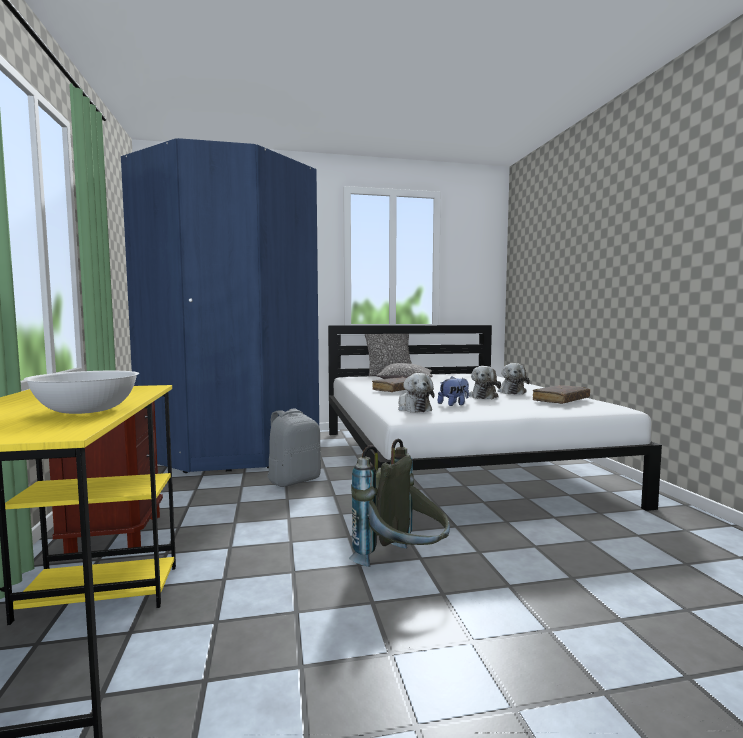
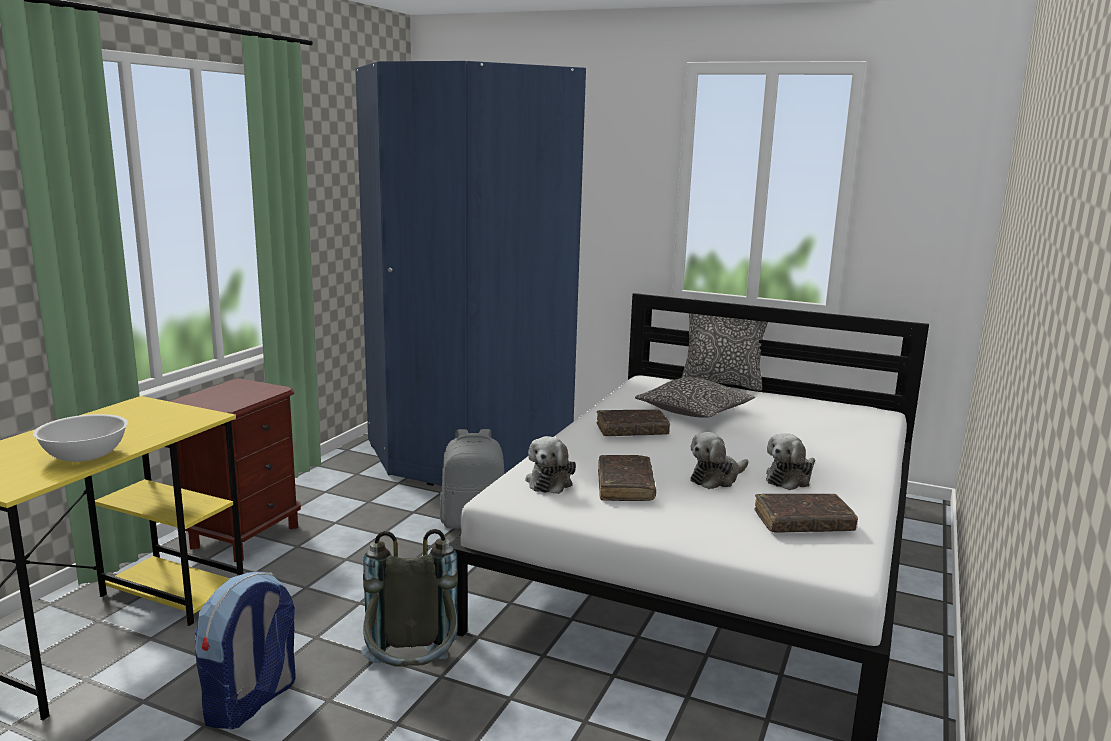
camera: 35 degrees right, 10 degrees up
(314, 632) = (251, 702): none -> backpack
(454, 404) = (625, 486): plush toy -> brown book

